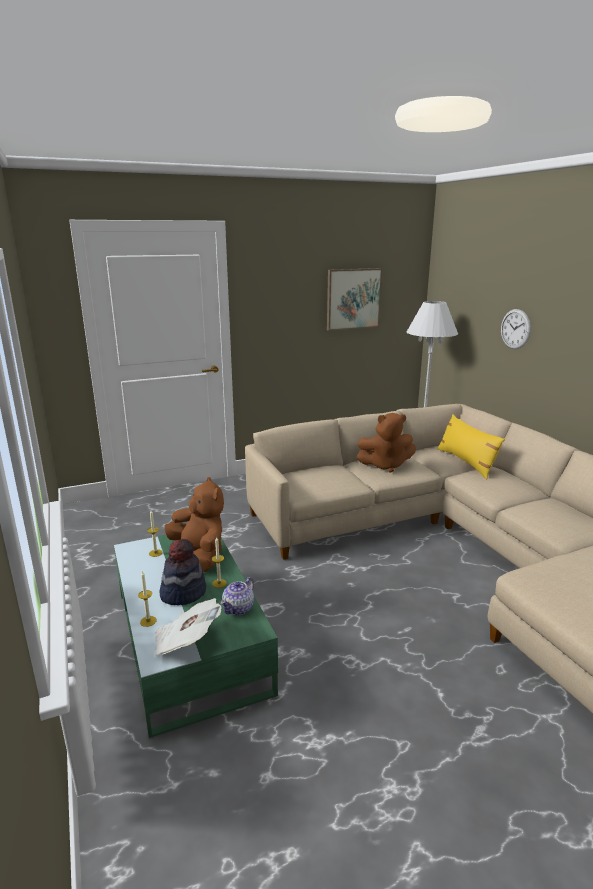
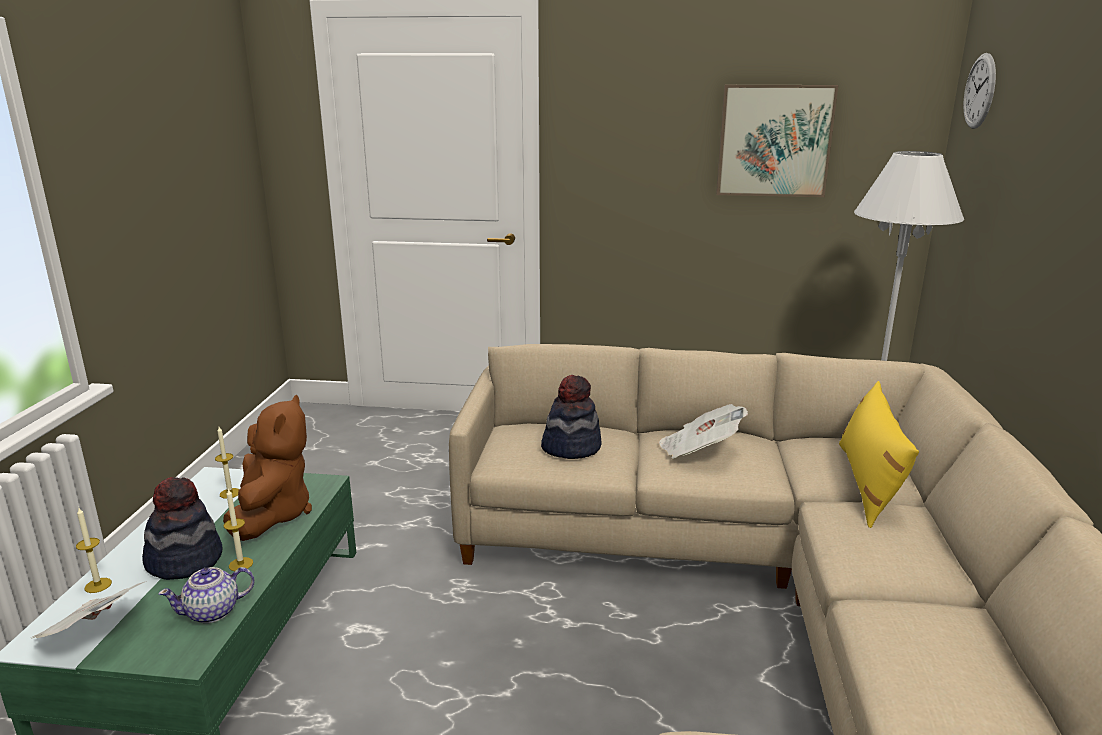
camera: 30 degrees right, 0 degrees up
(327, 478) = (571, 447): none -> hat
(385, 465) = (699, 450): brown plush toy -> newspaper
(515, 329) = (1051, 219): wall clock -> wall clock (979, 91)

